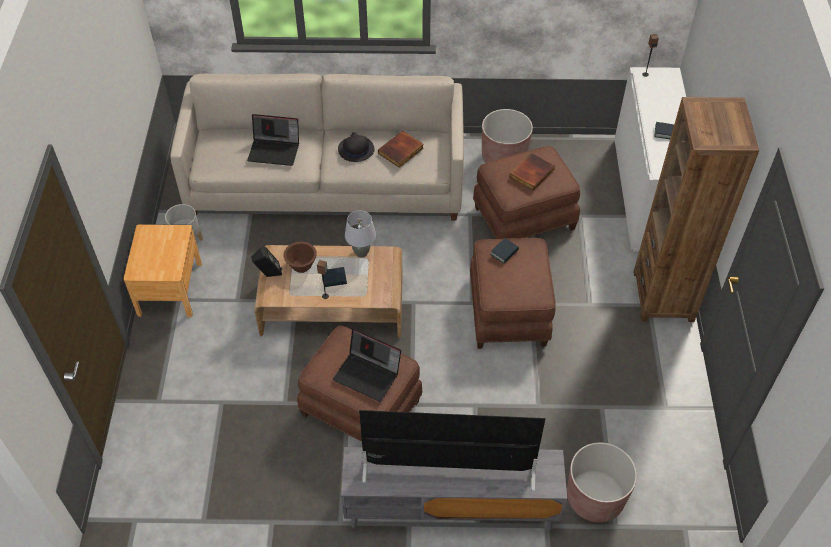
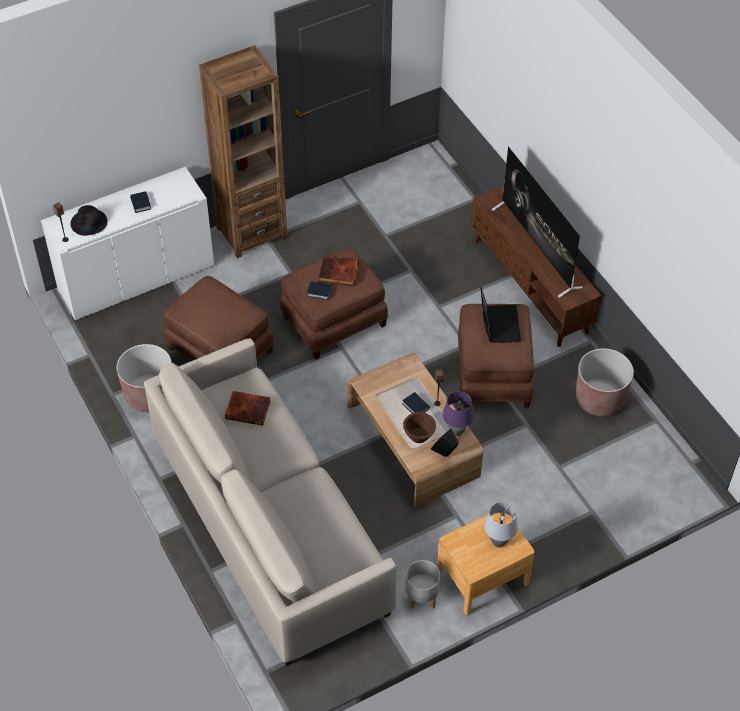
camera: 120 degrees left, 0 degrees up
(275, 150) = (312, 509): laptop -> none
(285, 295) = (456, 431): none -> purple table lamp
(355, 149) = (269, 445): black hat -> black hat (89, 223)
(361, 253) = (375, 401): grey table lamp -> grey table lamp (499, 542)
(450, 508) = (531, 286): grey tv stand -> brown tv stand
(531, 173) = (213, 309): book -> book (338, 273)
(595, 497) = (462, 215): brown planter -> brown planter (599, 399)

